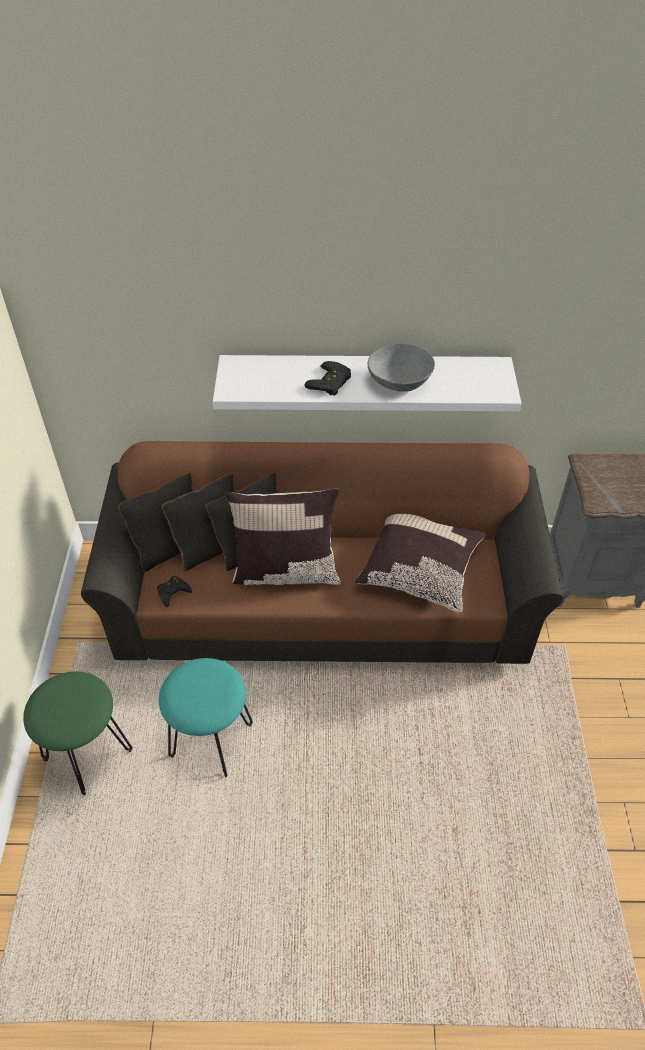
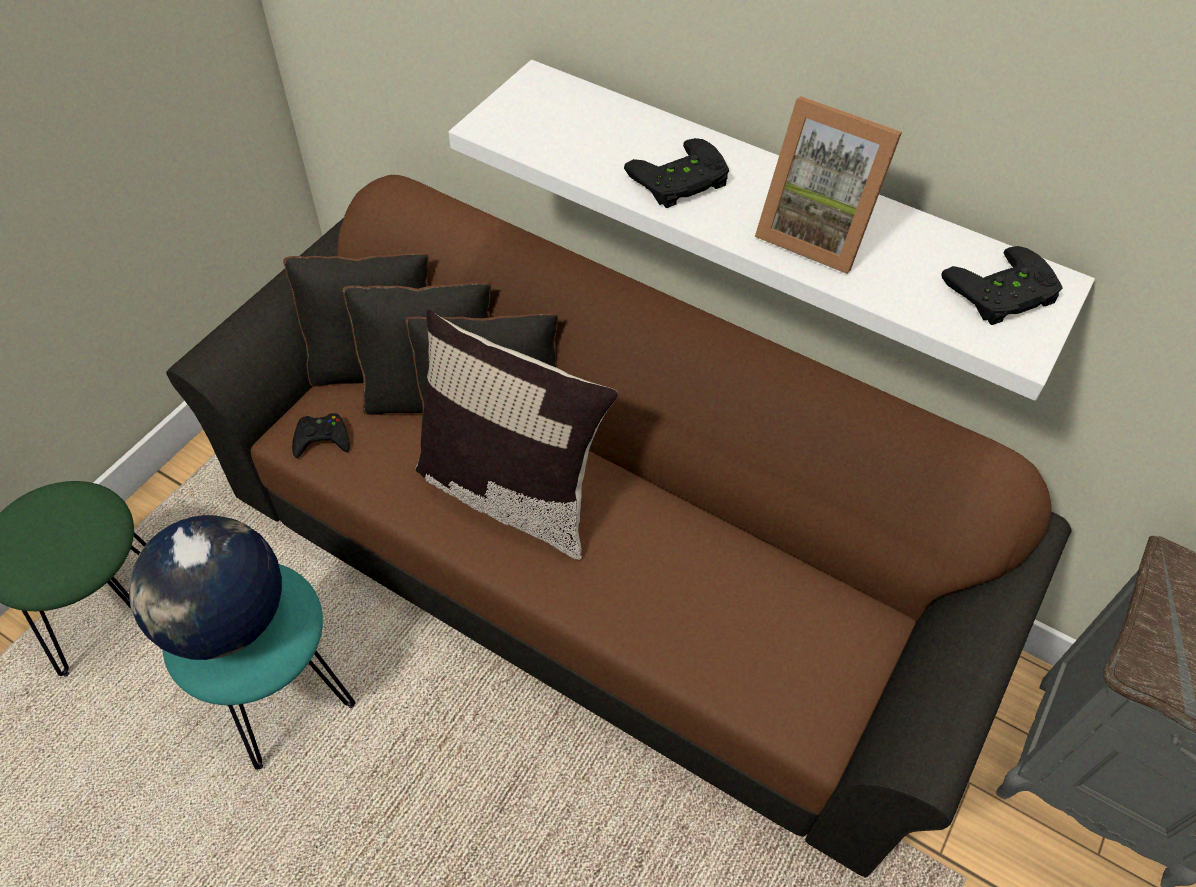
camera: 30 degrees right, 5 degrees up
(194, 692) = (225, 619): none -> globe
(400, 381) = (816, 232): grey bowl -> picture frame
(420, 569) = (736, 606): pillow -> none
(485, 376) = (1004, 295): none -> black game controller

